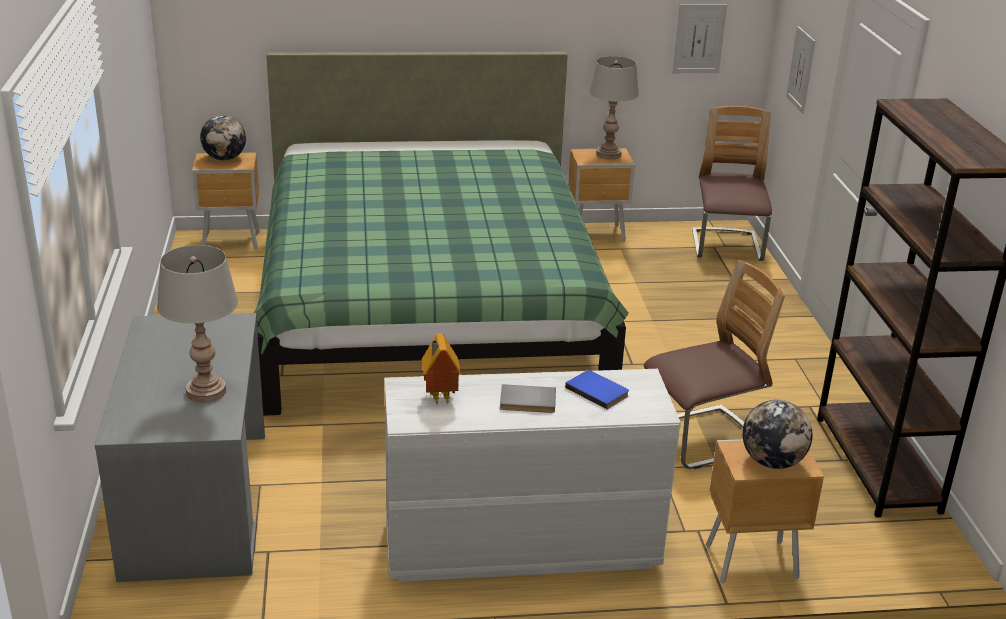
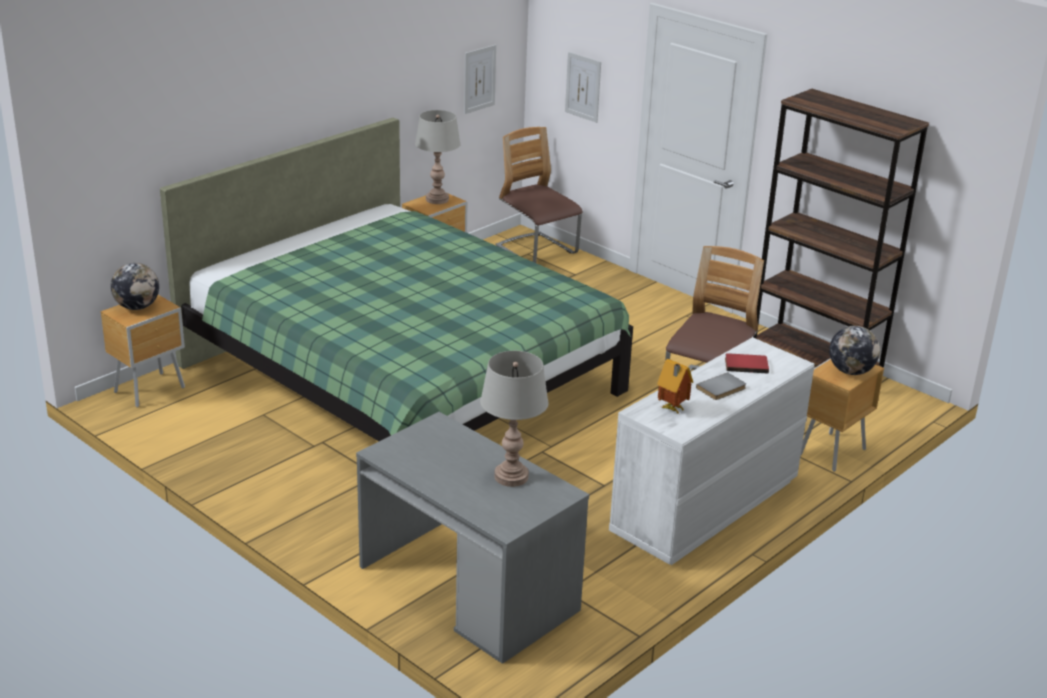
camera: 40 degrees left, 0 degrees up
(598, 391) = (746, 364): blue book -> red book

